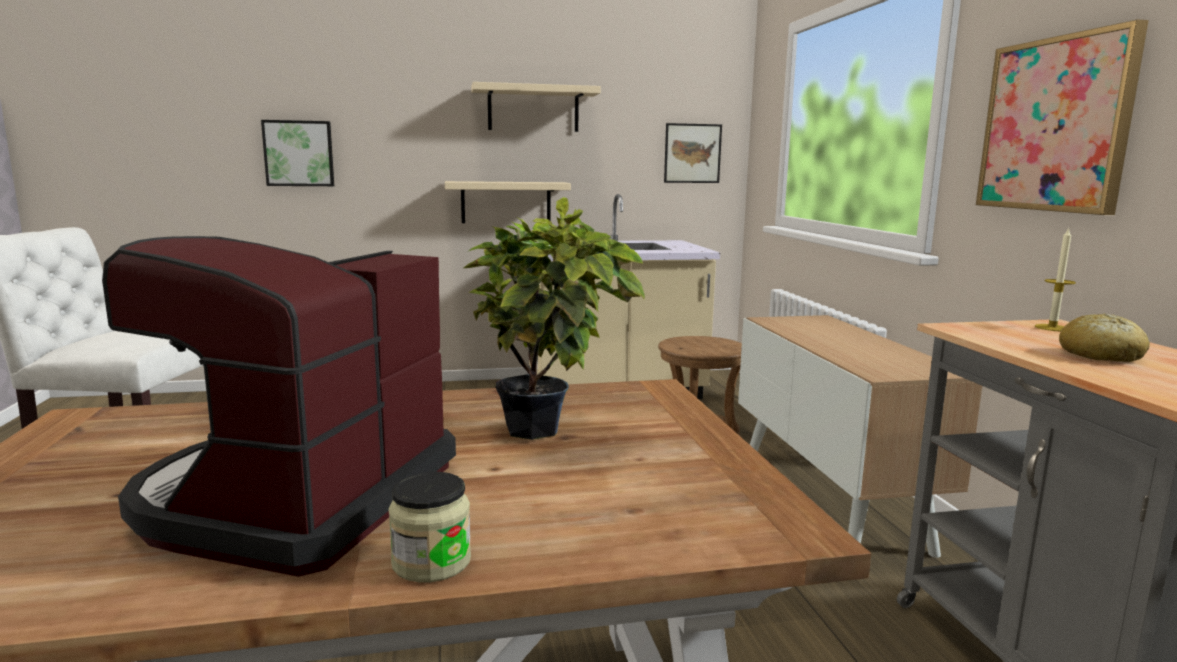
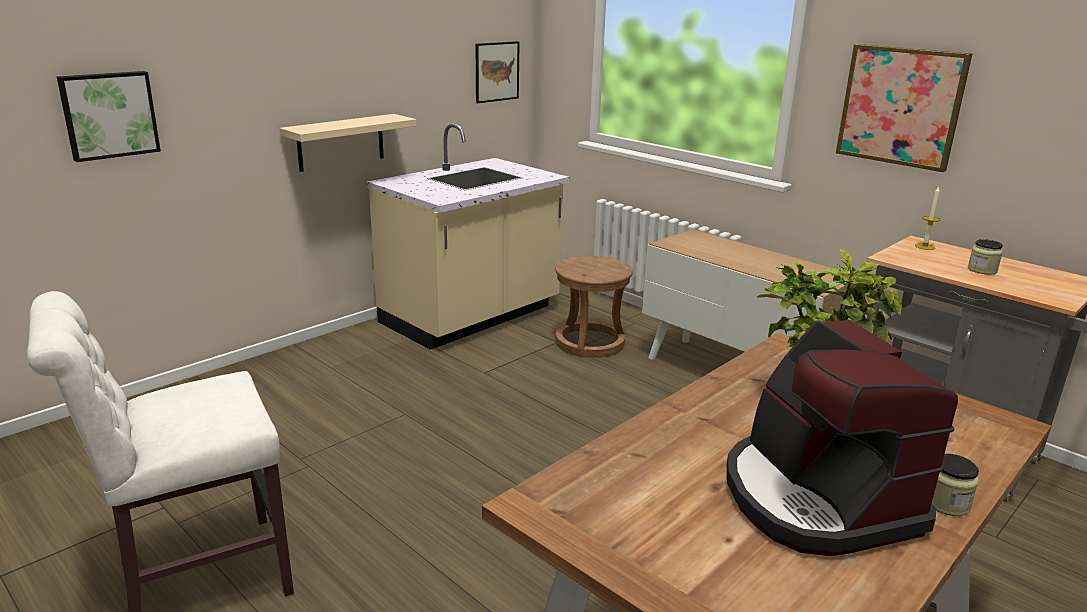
camera: 35 degrees left, 10 degrees up
(533, 109) = (360, 38): beige shelf -> none
(1100, 355) = (982, 270): bread -> jar

